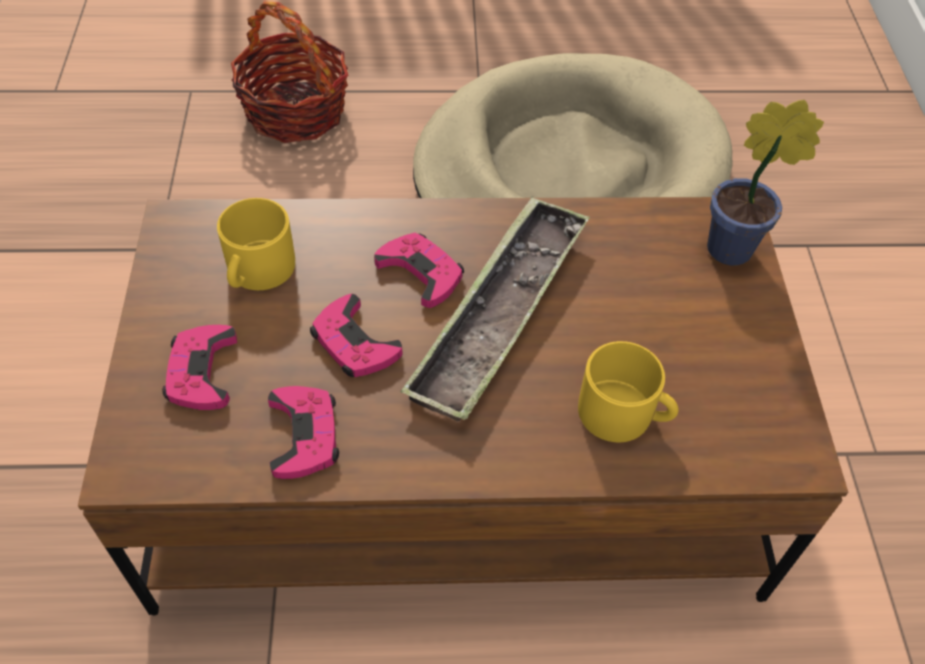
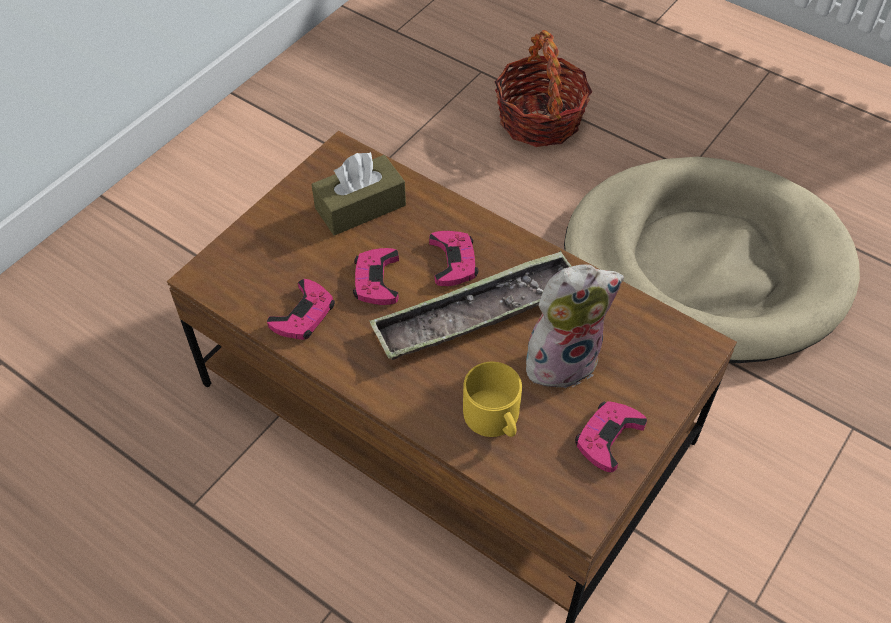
camera: 40 degrees right, 0 degrees up
(201, 372) = (282, 247): pink game controller -> pink game controller (608, 437)
(257, 271) = (360, 207): yellow mug -> brown tissue box
(627, 309) = (562, 359): none -> plush toy
(736, 250) = (679, 366): potted plant -> none

